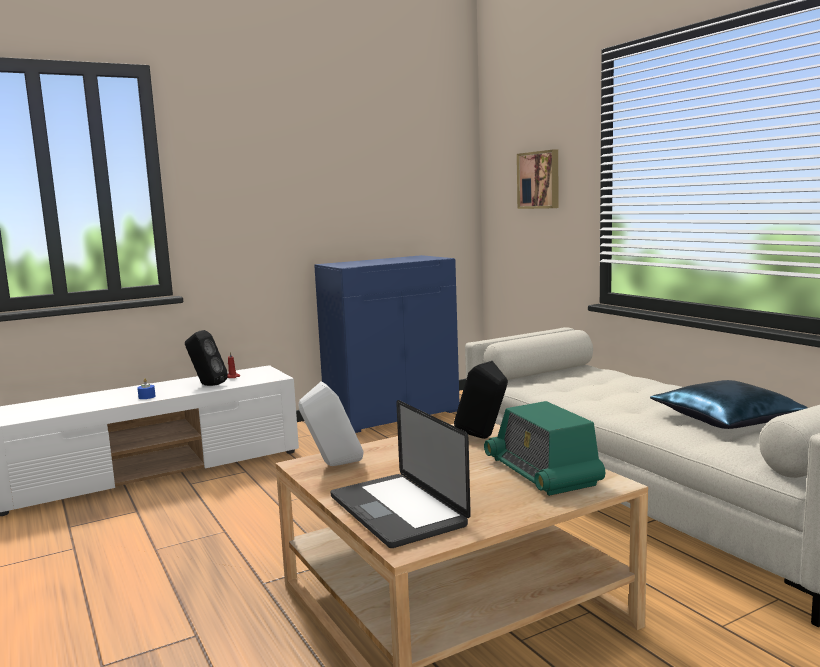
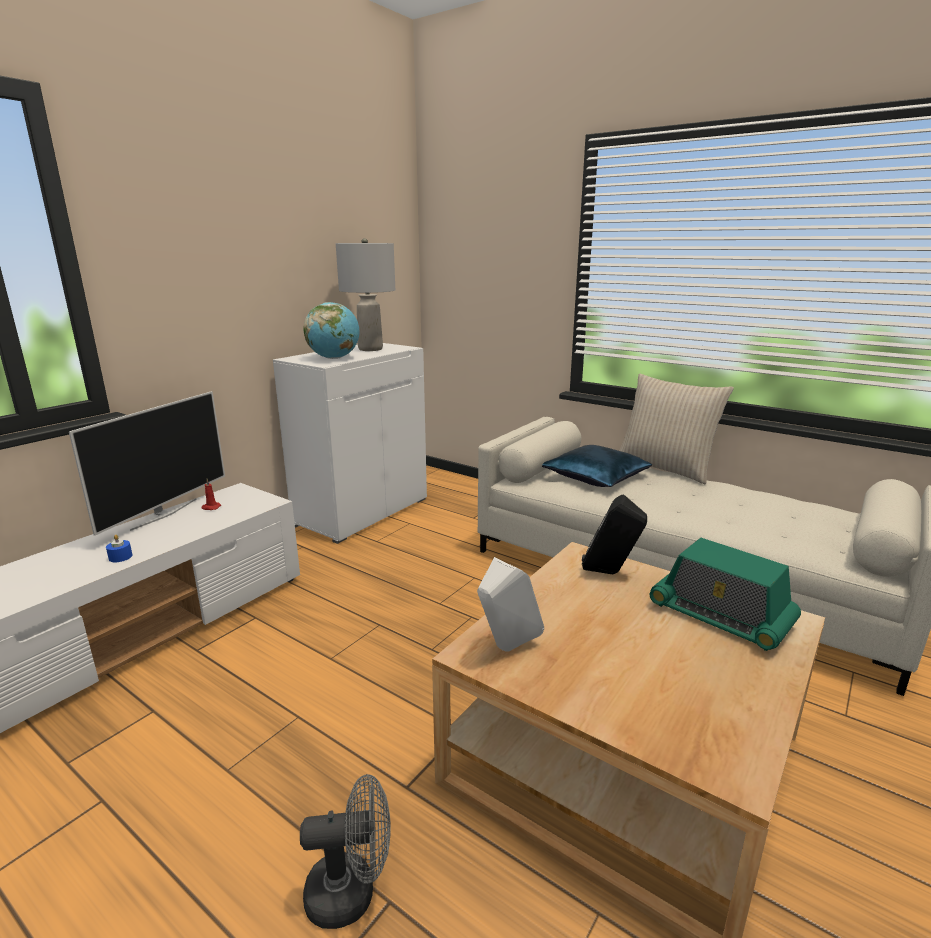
camera: 25 degrees left, 10 degrees up
(177, 624) = (352, 892): none -> grey fan
(197, 378) = (164, 514): none -> television
(207, 385) = (189, 525): black speaker -> none
(362, 263) = (334, 358): none -> globe
(392, 414) = (362, 511): blue cabinet -> white cabinet
(397, 511) = (660, 715): laptop -> none
(406, 259) = (371, 349): none -> grey table lamp
(539, 180) = (499, 265): picture -> none
(670, 381) = (665, 468): none -> beige pillow
(726, 419) = (759, 511): blue pillow -> blue pillow (595, 477)

